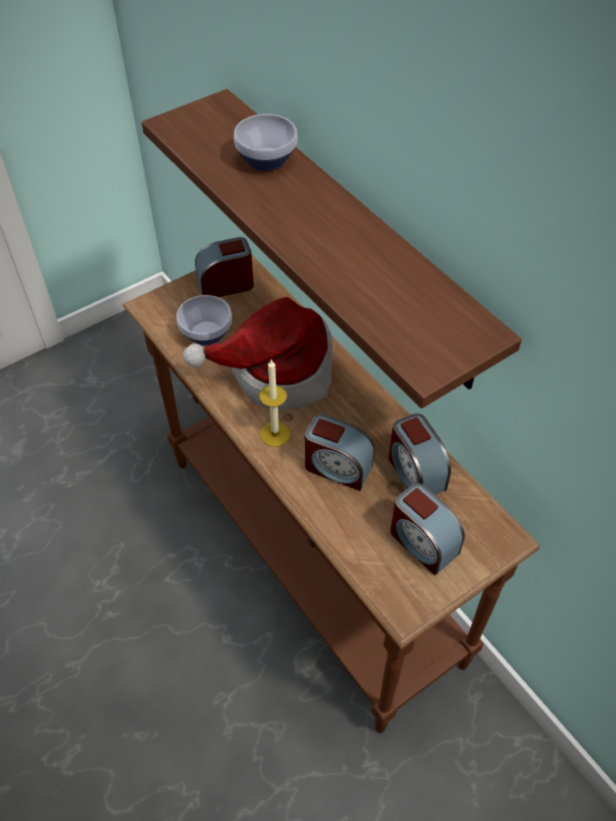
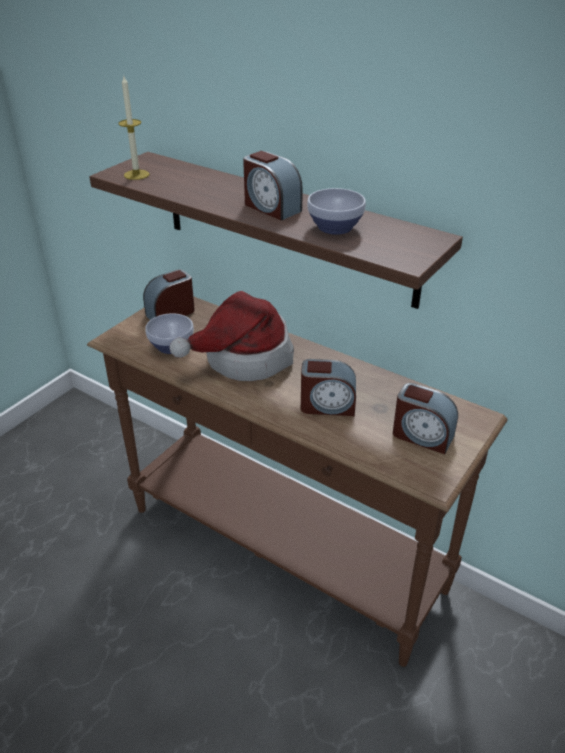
camera: 20 degrees left, 15 degrees down
(267, 161) = (207, 181): bowl -> bowl (336, 228)
(275, 434) = (265, 396): candle -> candle (136, 175)
(415, 472) = (389, 394): alarm clock -> alarm clock (271, 207)

